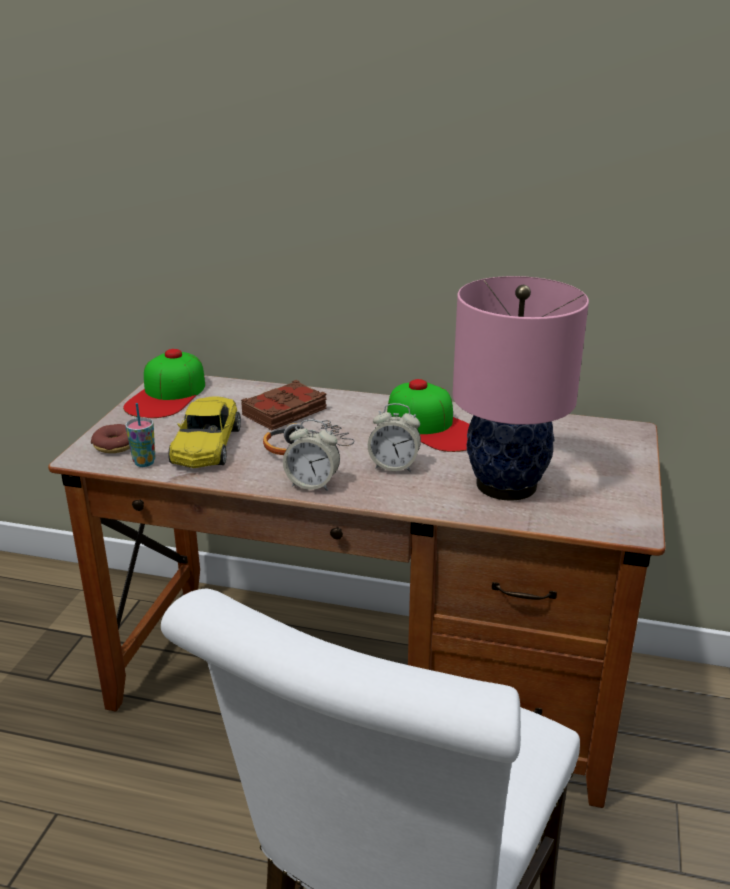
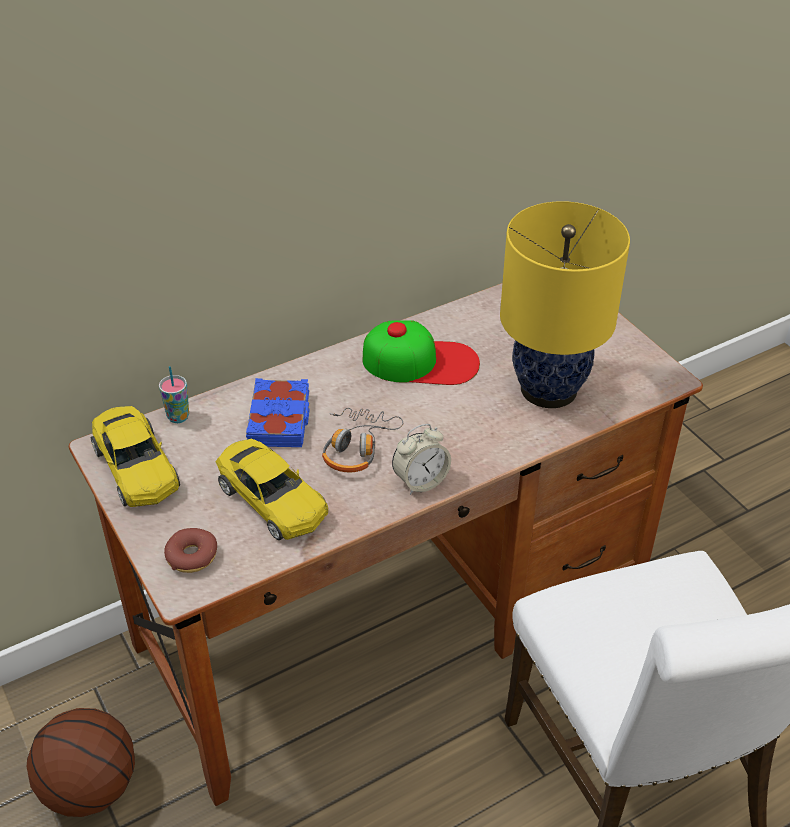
camera: 45 degrees left, 15 degrees up
(65, 648) = (91, 787): none -> basketball
(144, 462) = (251, 555): cup -> cup (178, 417)
(167, 395) = (136, 467): cap -> yellow toy car
(285, 412) = (280, 419): brown book -> blue book
(394, 466) = (451, 422): alarm clock -> none
(506, 484) = (548, 389): pink table lamp -> yellow table lamp

